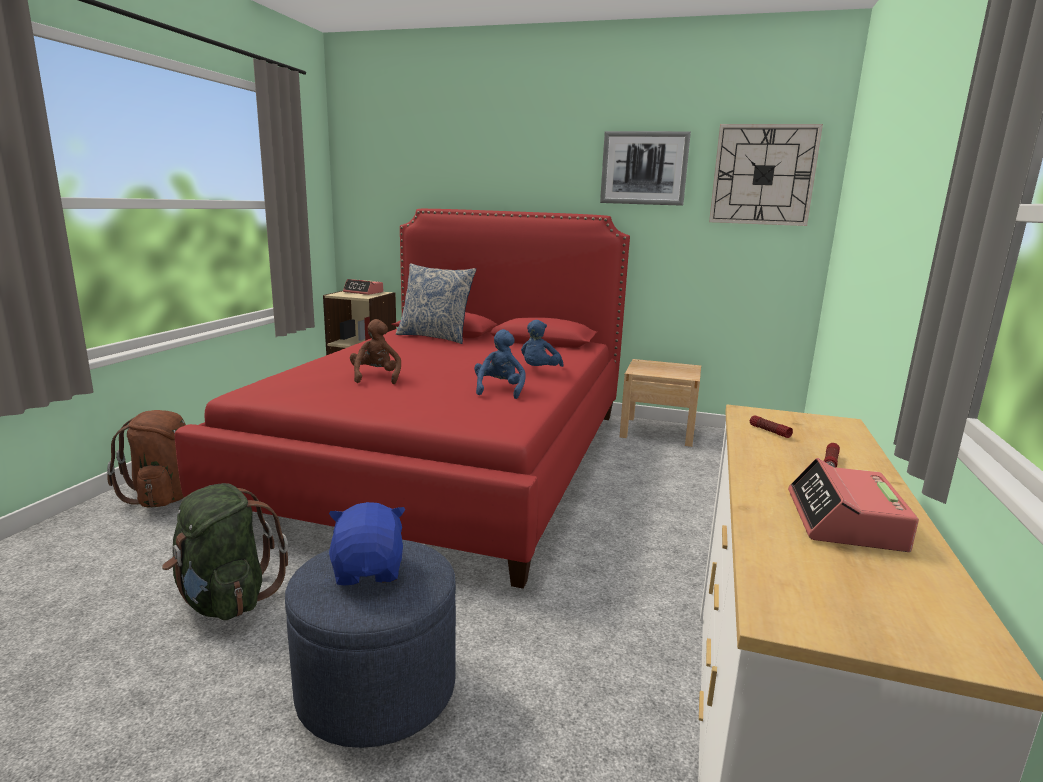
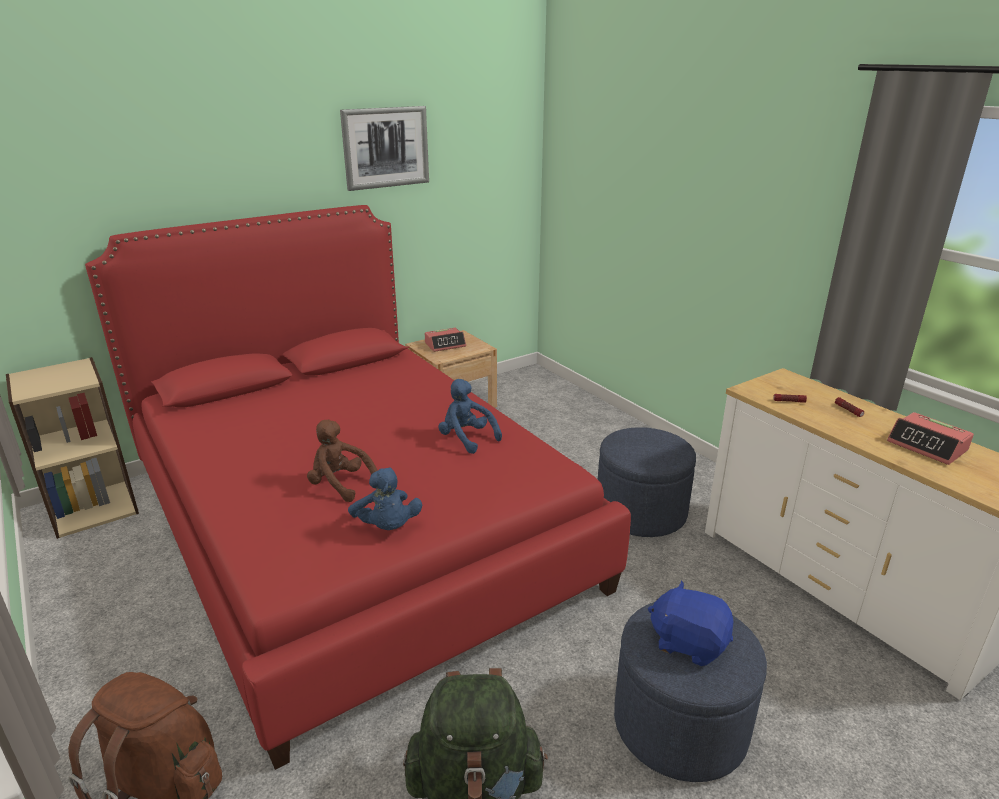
camera: 50 degrees left, 10 degrees up
(363, 292) = (51, 374): alarm clock -> alarm clock (445, 344)
(435, 337) = (237, 401): pillow -> none
(539, 371) = (437, 400): blue plush toy -> blue plush toy (387, 527)
(669, 563) = (641, 511): none -> blue ottoman
(763, 175) = (488, 144): wall clock -> none

